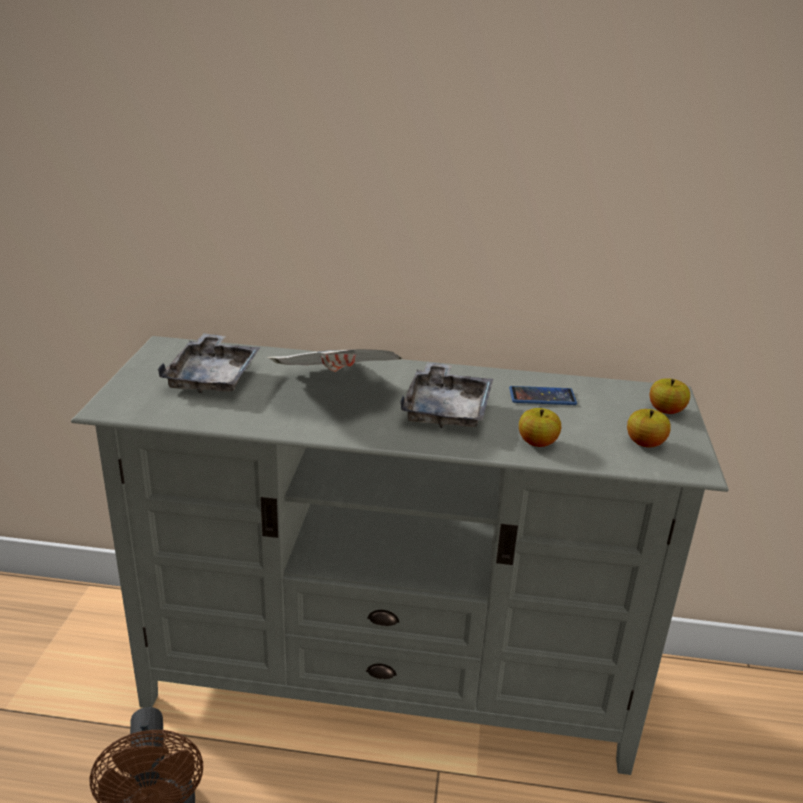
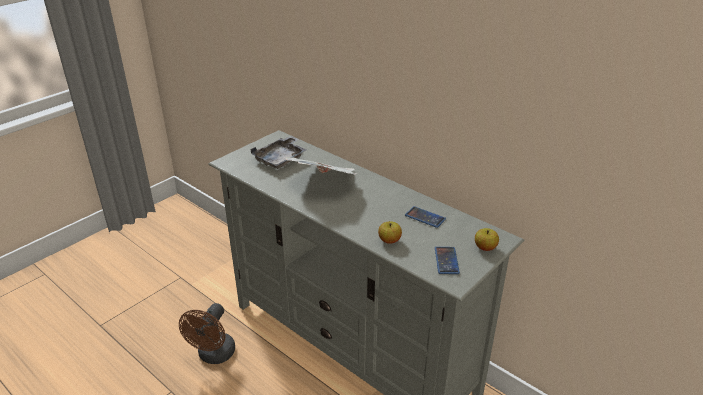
camera: 35 degrees right, 5 degrees up
(446, 409) = (366, 208): grey tray -> none
(645, 443) = (446, 261): apple -> phone

